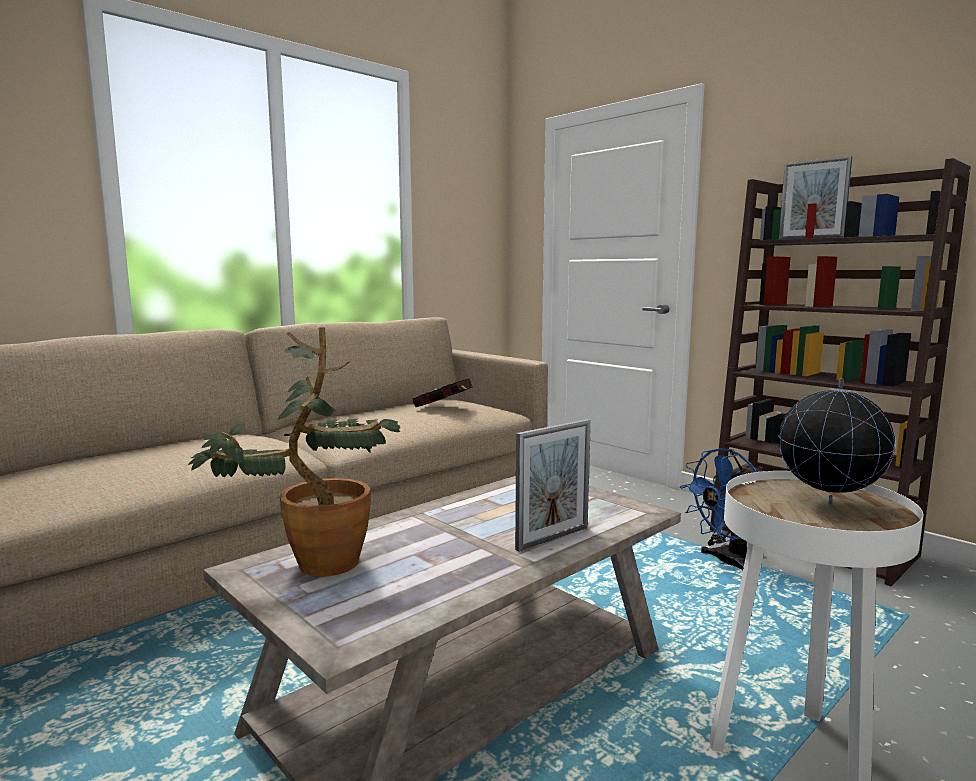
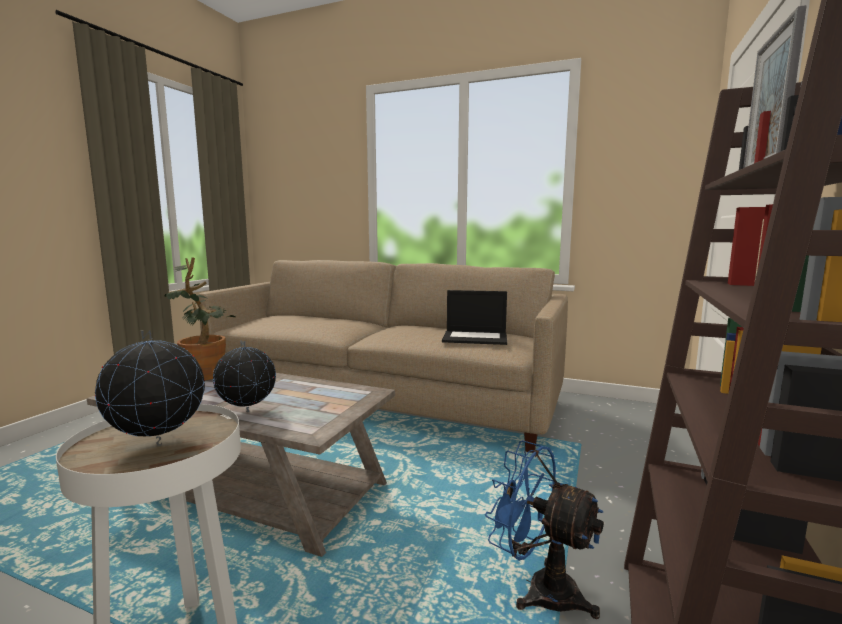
camera: 65 degrees right, 0 degrees up
(445, 408) = (476, 338): red book -> laptop
(552, 538) = (247, 412): picture frame -> globe

